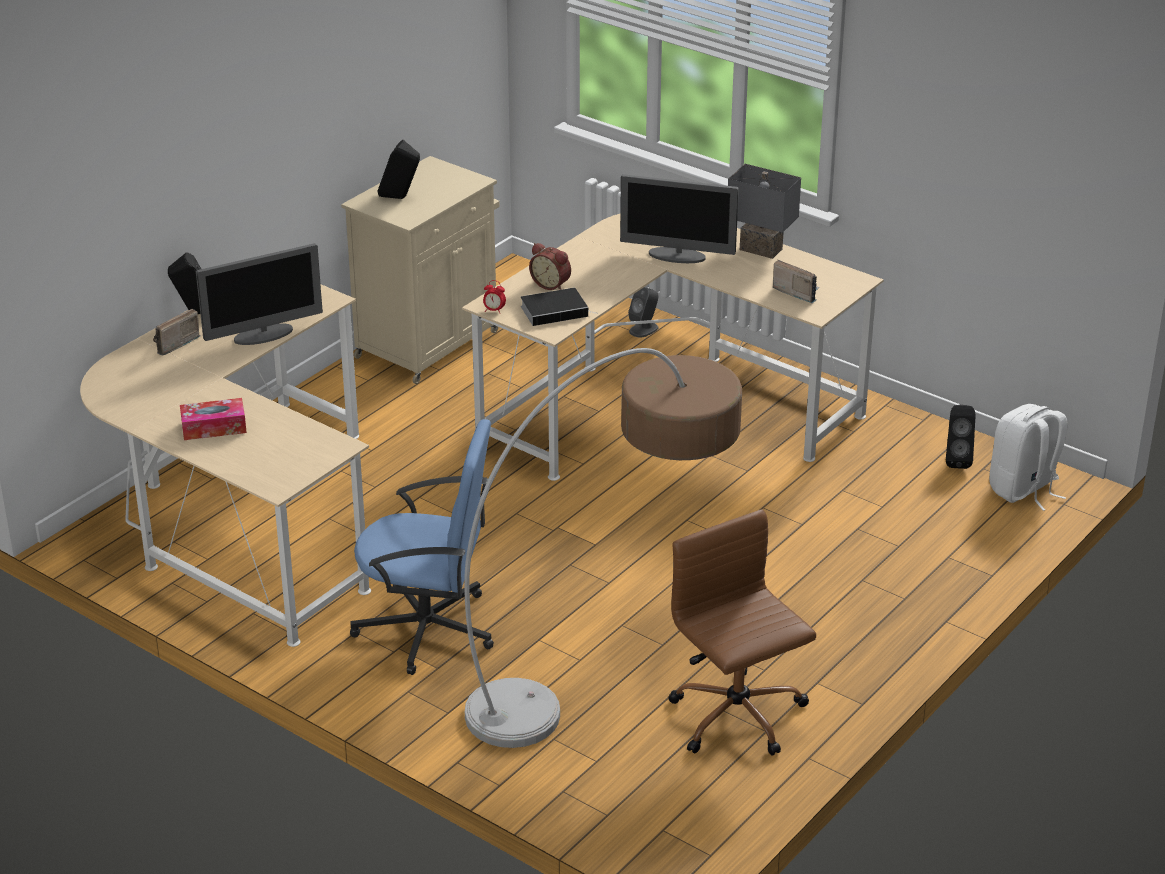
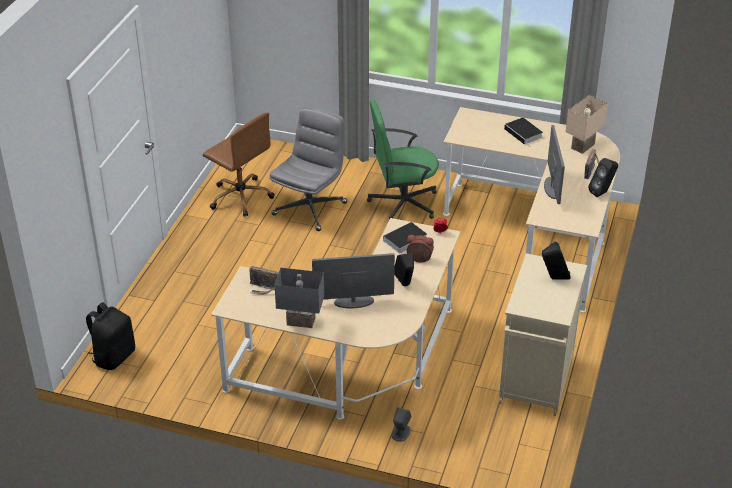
camera: 160 degrees right, 5 degrees up
(140, 387) = (582, 146): none -> beige table lamp
(214, 427) = (524, 133): tissue box -> book
(264, 335) = (552, 188): monitor -> monitor turned 135 degrees clockwise
(428, 629) = (402, 203): blue office chair -> green office chair
(609, 660) = (310, 208): floor lamp -> grey office chair
(957, 460) = (157, 369): black speaker -> black speaker (405, 285)
(1024, 490) = (113, 356): white backpack -> black backpack

